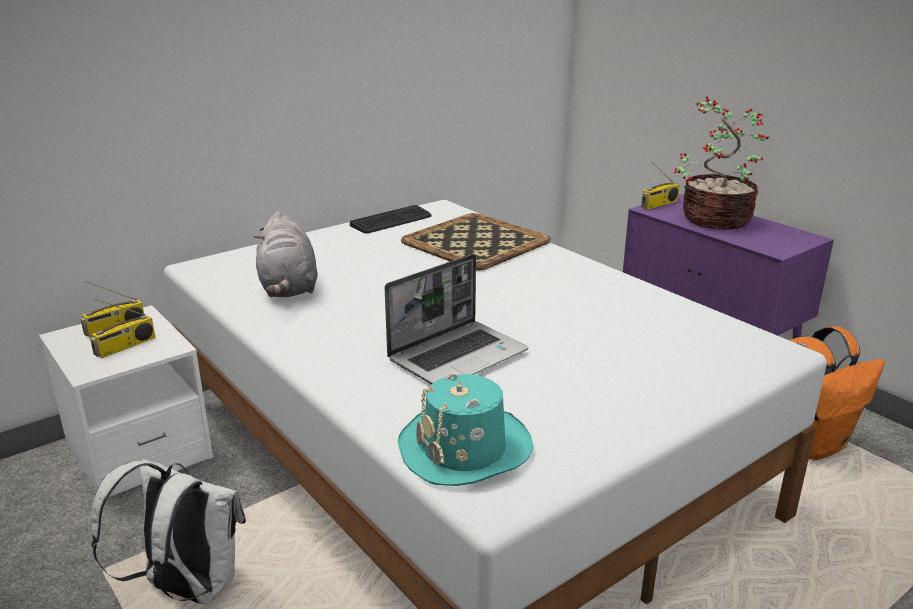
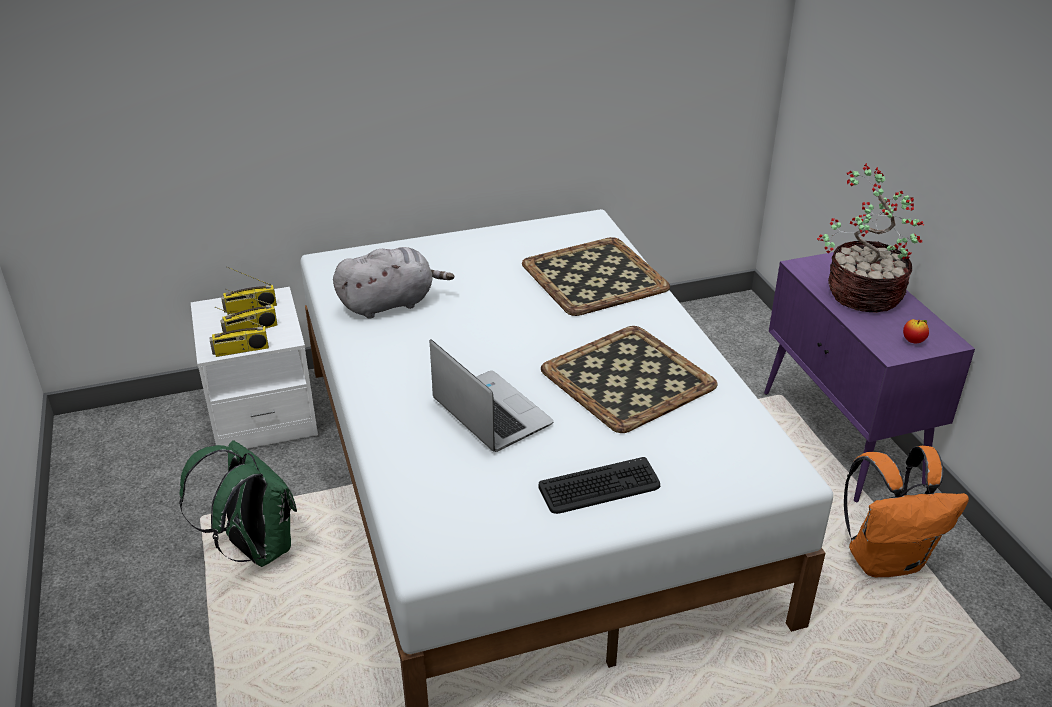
camera: 20 degrees right, 10 degrees up
(187, 588) = (255, 548): white backpack -> green backpack
(288, 288) = (390, 303): grey plush toy -> grey plush toy turned 120 degrees counterclockwise
(391, 221) = (530, 232): keyboard -> keyboard (600, 487)
(458, 355) = (489, 413): laptop -> laptop turned 105 degrees counterclockwise
(465, 448) = (436, 508): turquoise hat -> none
(571, 306) = (629, 378): none -> tray
(659, 204) = (818, 261): radio -> radio (240, 350)
(784, 241) = (913, 341): none -> apple

